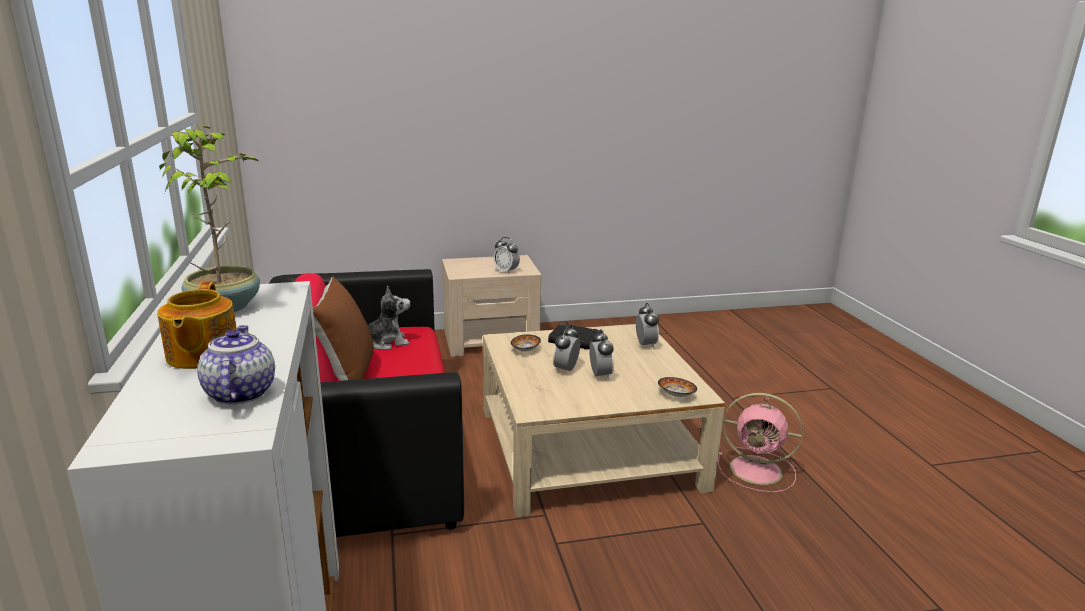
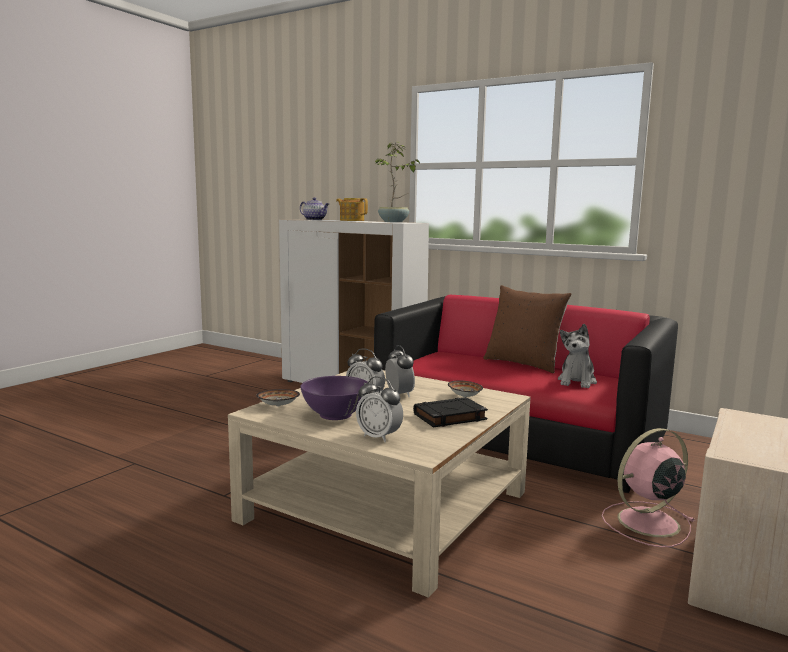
camera: 135 degrees right, 10 degrees down
(506, 271) = (740, 441): alarm clock -> none
(645, 370) = (335, 414): none -> purple bowl
(758, 470) = (194, 563): pink fan -> pink fan (646, 523)

